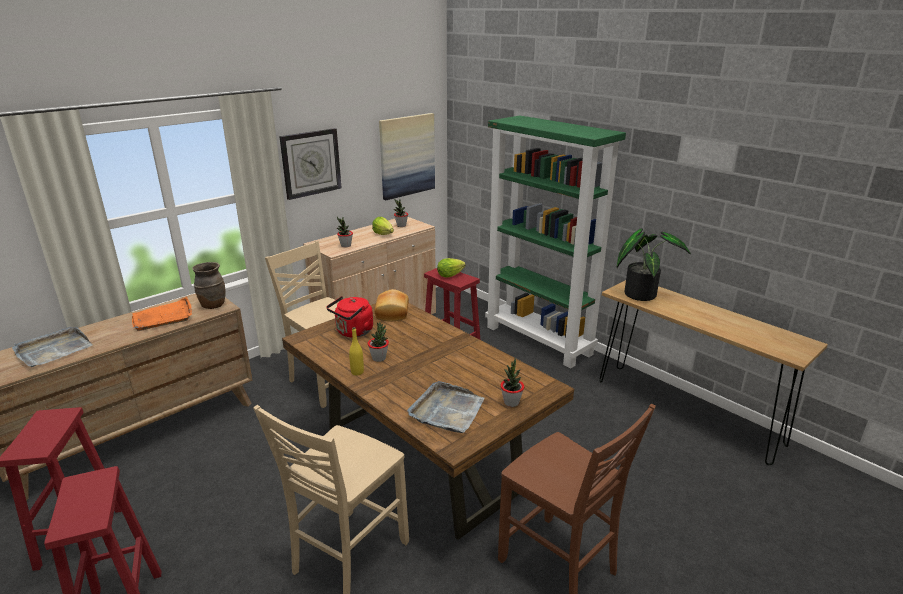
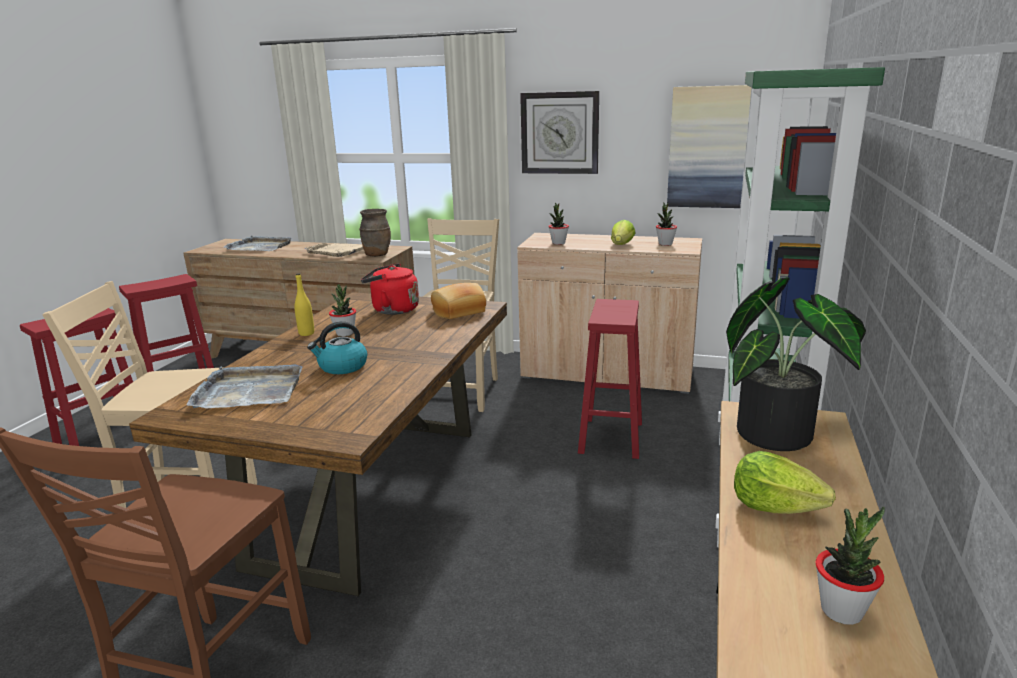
camera: 60 degrees right, 5 degrees down
(163, 317) = (339, 251): orange tray -> beige tray
(443, 371) = (342, 367): none -> kettle
(450, 275) = (614, 310): lettuce -> lettuce (774, 507)
(511, 402) = (289, 421): potted plant -> potted plant (841, 610)

